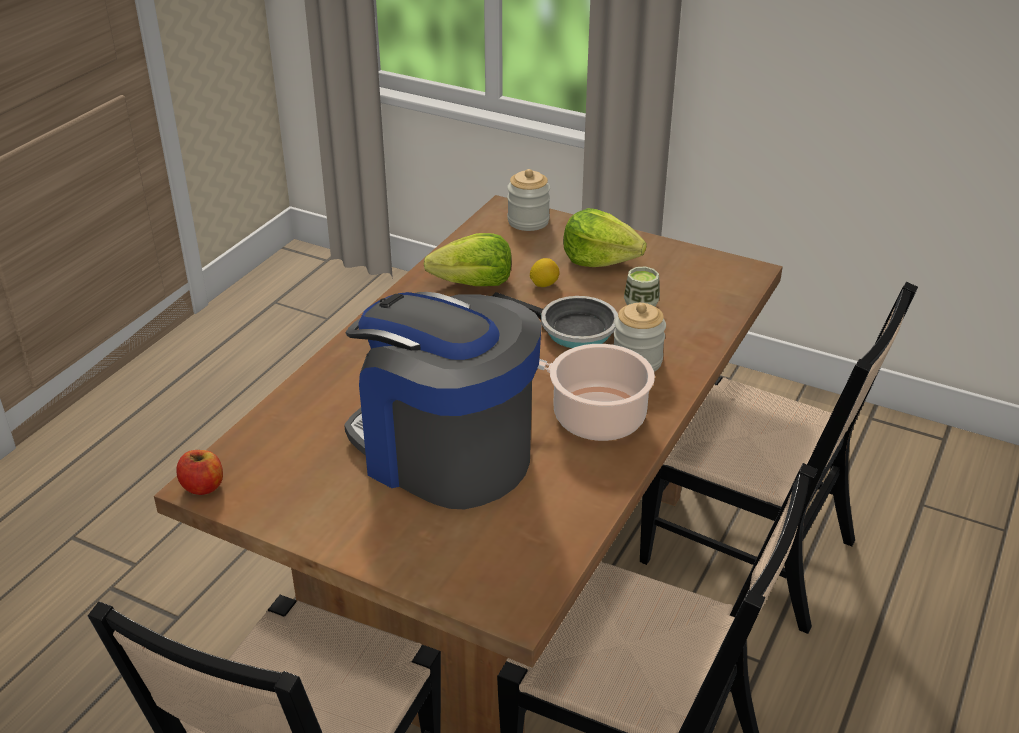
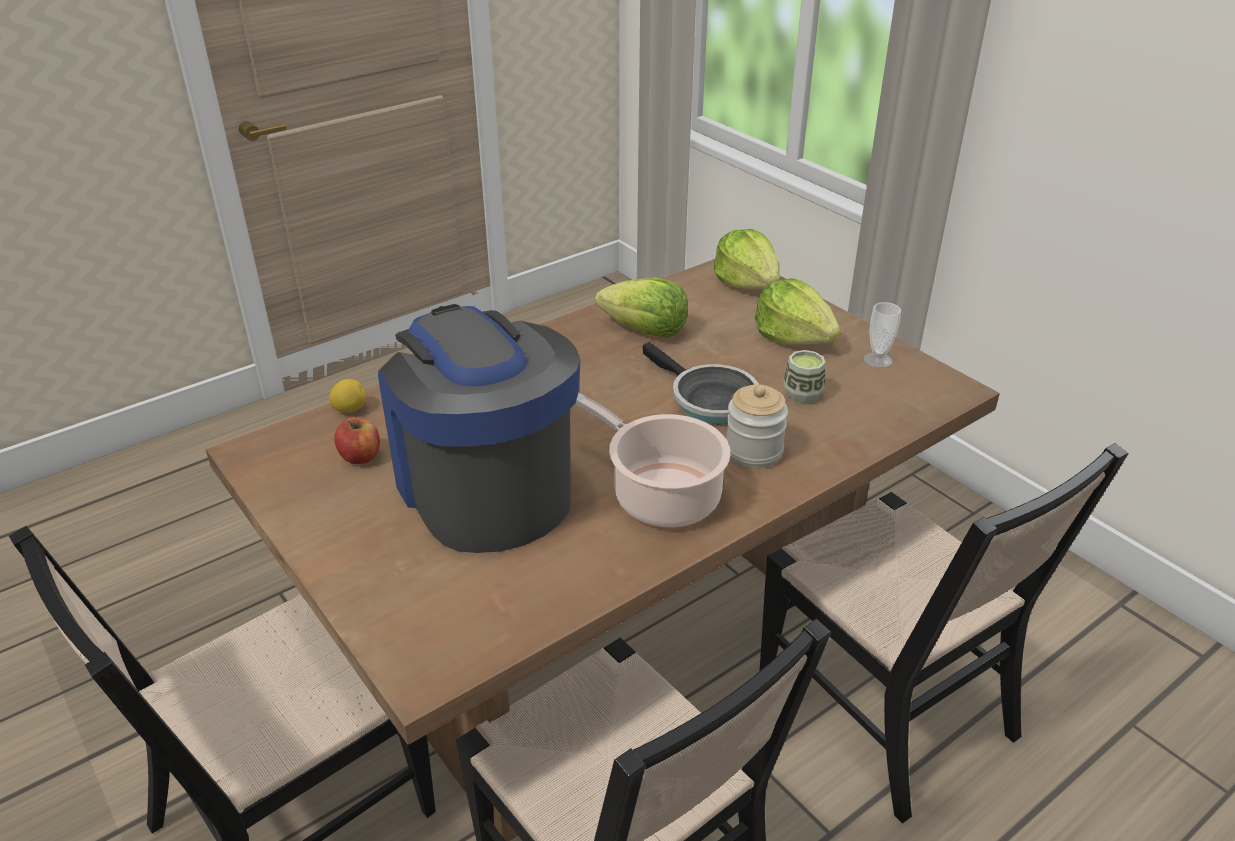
camera: 25 degrees right, 0 degrees up
(203, 486) = (250, 453): apple -> apple (360, 456)
(528, 221) = (747, 283): jar -> lettuce
(544, 284) = (715, 348): lemon -> lemon (350, 409)
(678, 262) = (878, 360): none -> cup

